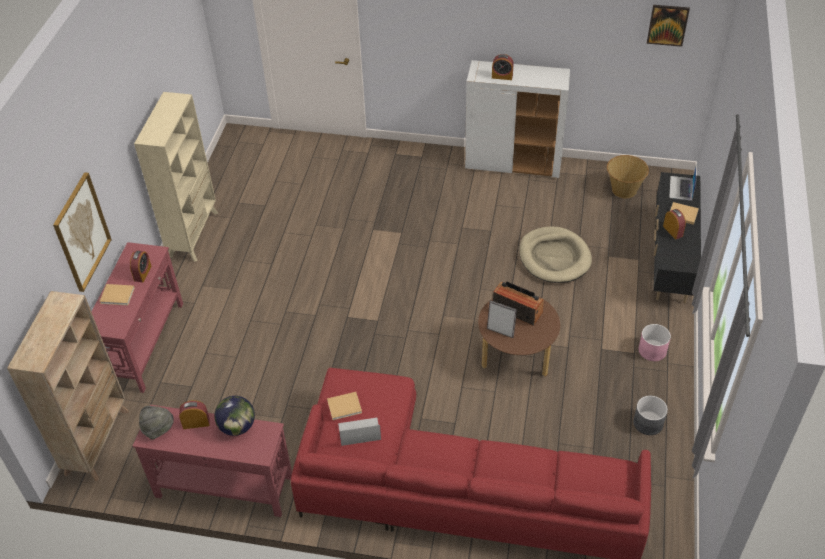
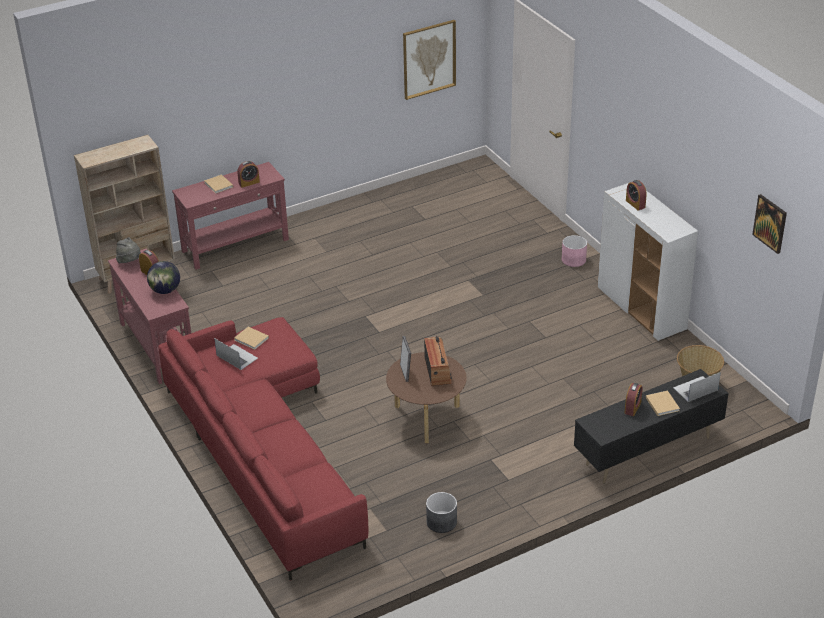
camera: 50 degrees right, 10 degrees down
(81, 232) = (213, 119): picture -> picture (429, 59)
(194, 234) = (356, 206): beige bookcase -> none
(554, 257) = (560, 385): beige dog bed -> none
(652, 350) = (524, 488): pink planter -> pink planter (573, 260)

